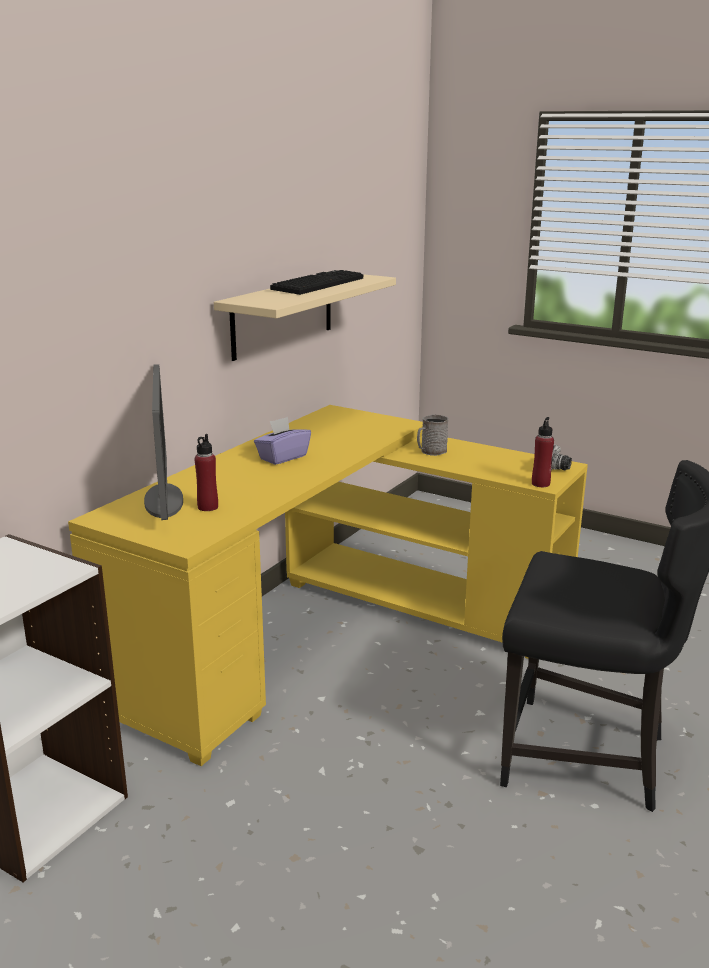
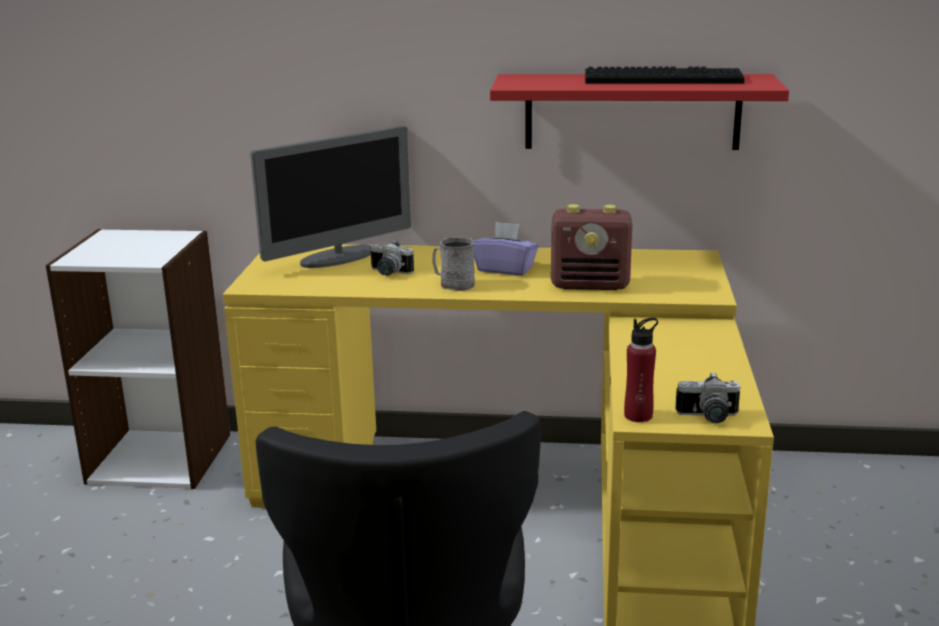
camera: 65 degrees right, 0 degrees up
(207, 507) = (340, 274): red bottle -> none
(232, 491) = (388, 273): none -> camera
(283, 314) = (632, 111): beige shelf -> red shelf
(349, 443) = (591, 285): none -> radio
(431, 452) = (665, 335): grey mug -> grey mug (453, 284)

